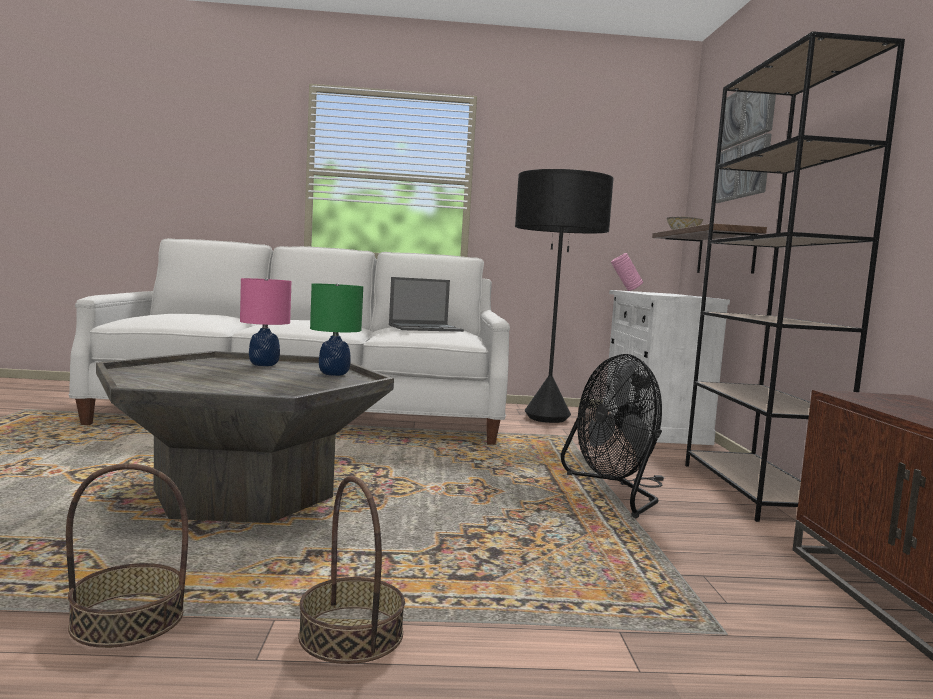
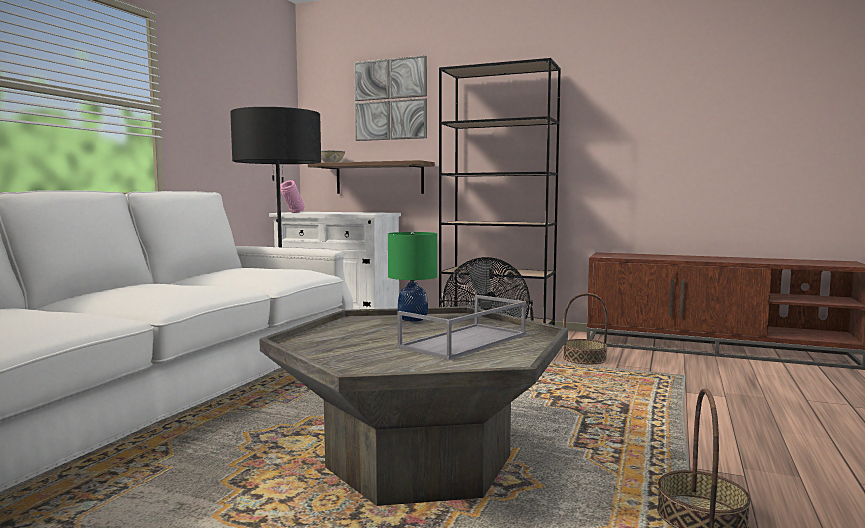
camera: 65 degrees left, 0 degrees up
(244, 384) = (464, 341): none -> grey tray
(263, 365) = (344, 333): pink table lamp -> none
(351, 634) = (705, 447): basket -> basket (584, 358)
(426, 328) = (265, 270): laptop -> none

